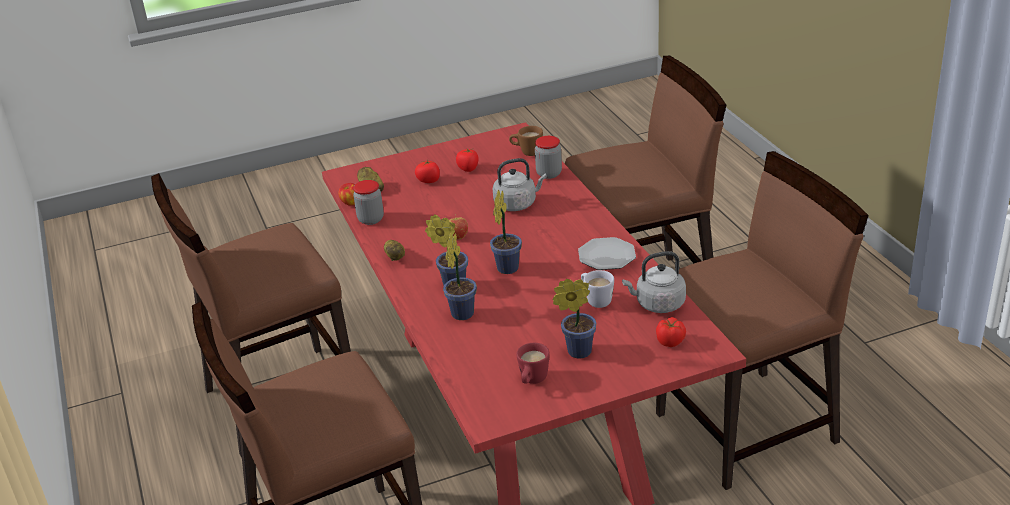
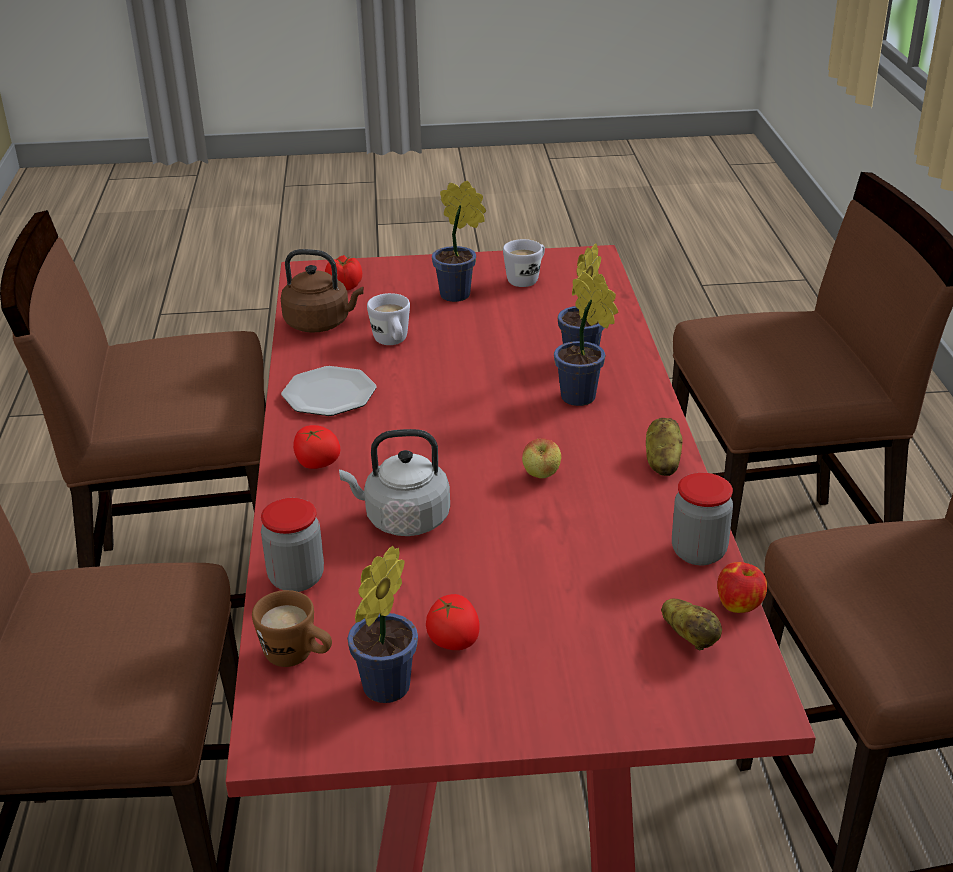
camera: 165 degrees left, 0 degrees up
(429, 180) = (553, 627): tomato -> tomato (317, 464)
(508, 266) = (483, 409): potted plant -> potted plant (382, 691)
(532, 381) = (527, 279): red mug -> white mug
(657, 304) = (321, 323): grey kettle -> brown kettle

